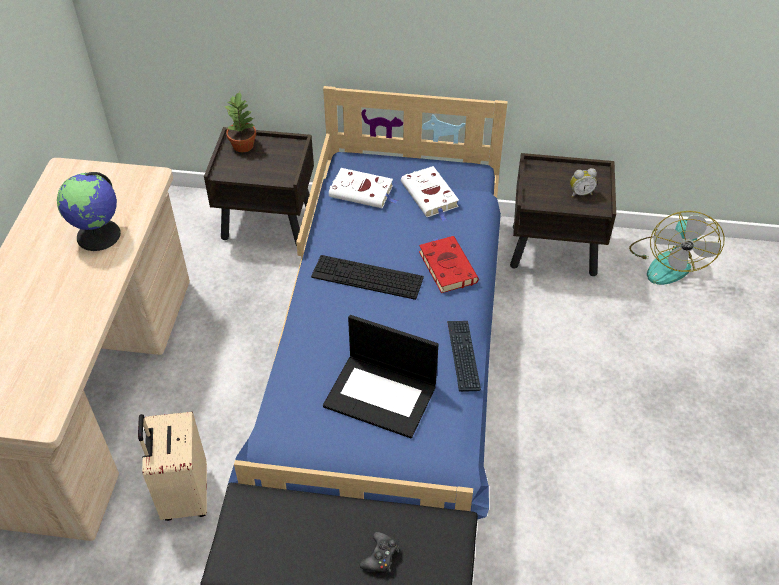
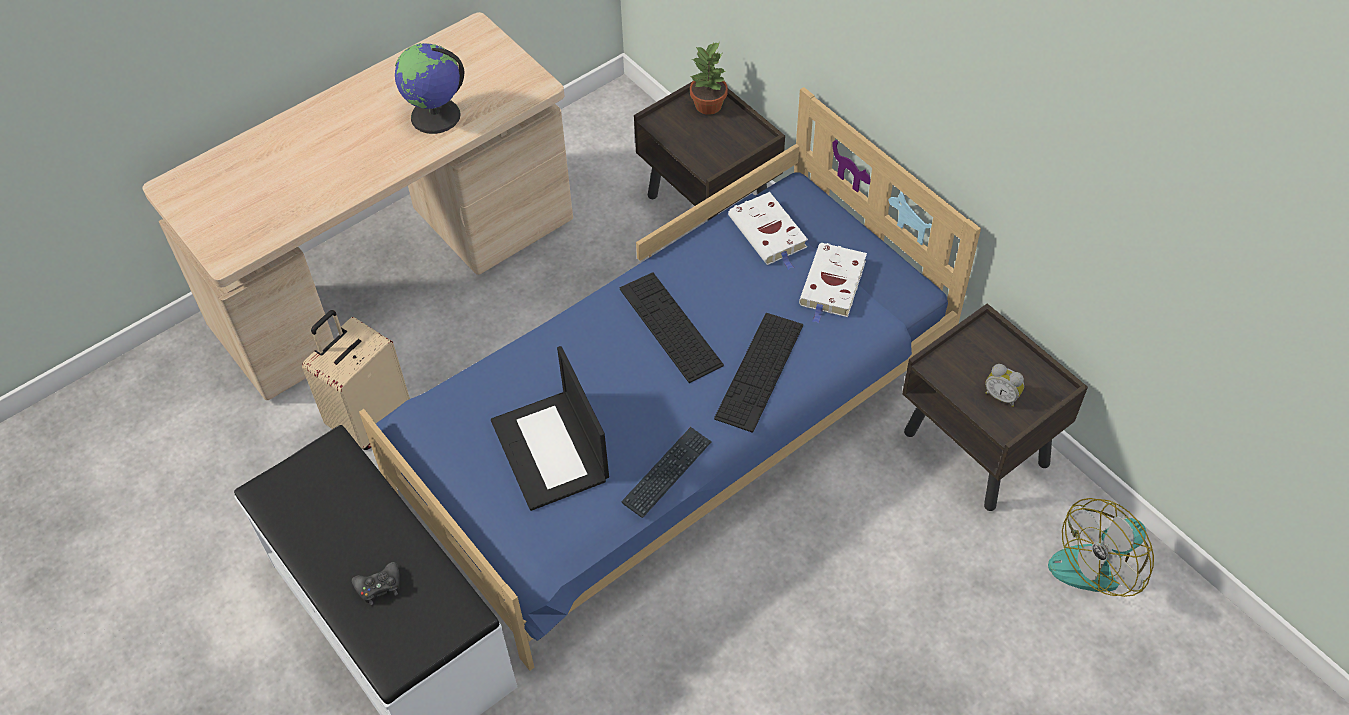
camera: 45 degrees right, 5 degrees up
(446, 266) = (759, 371): red book -> keyboard

